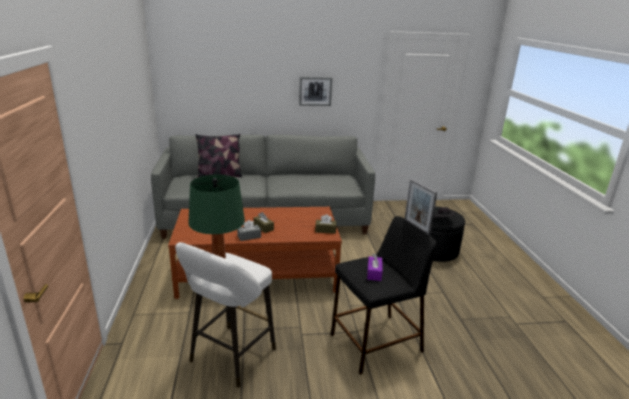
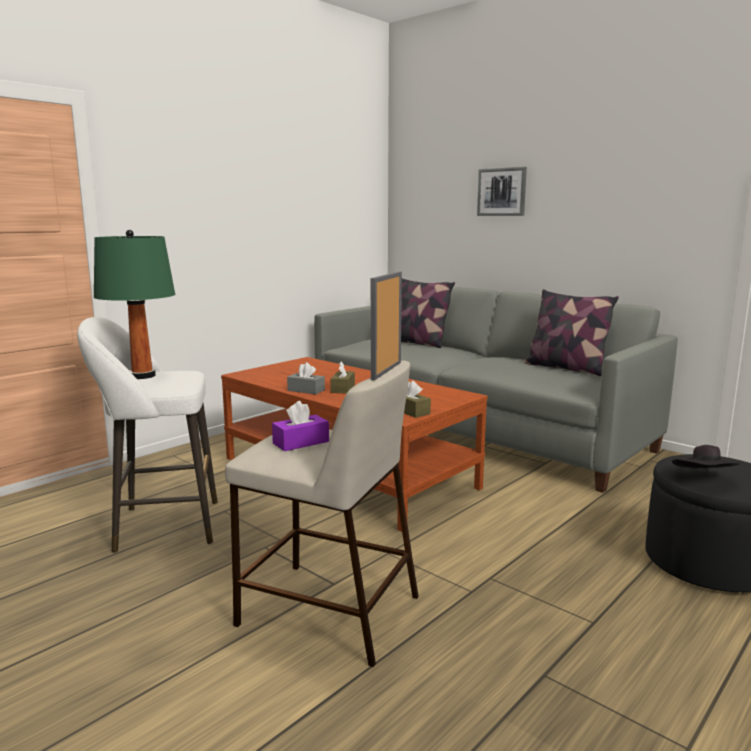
camera: 50 degrees right, 10 degrees down
(315, 91) = (601, 222): picture -> picture (502, 192)
(323, 175) = (566, 368): none -> pillow
(375, 343) = (326, 610): black stool -> beige stool

